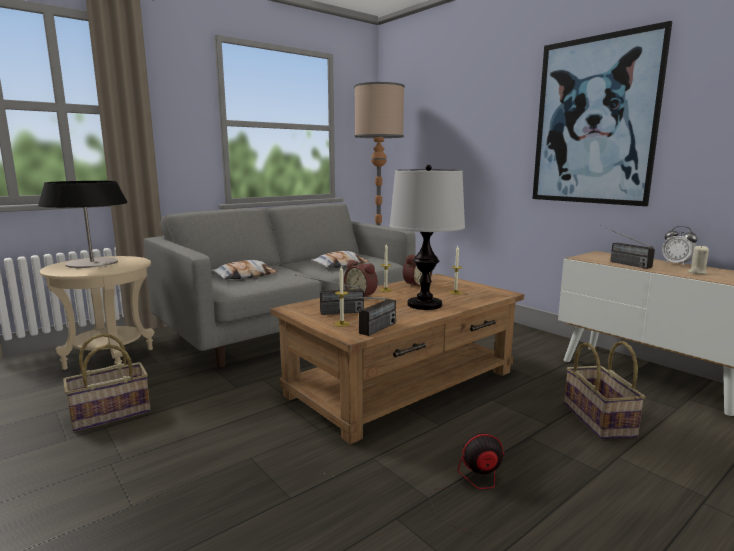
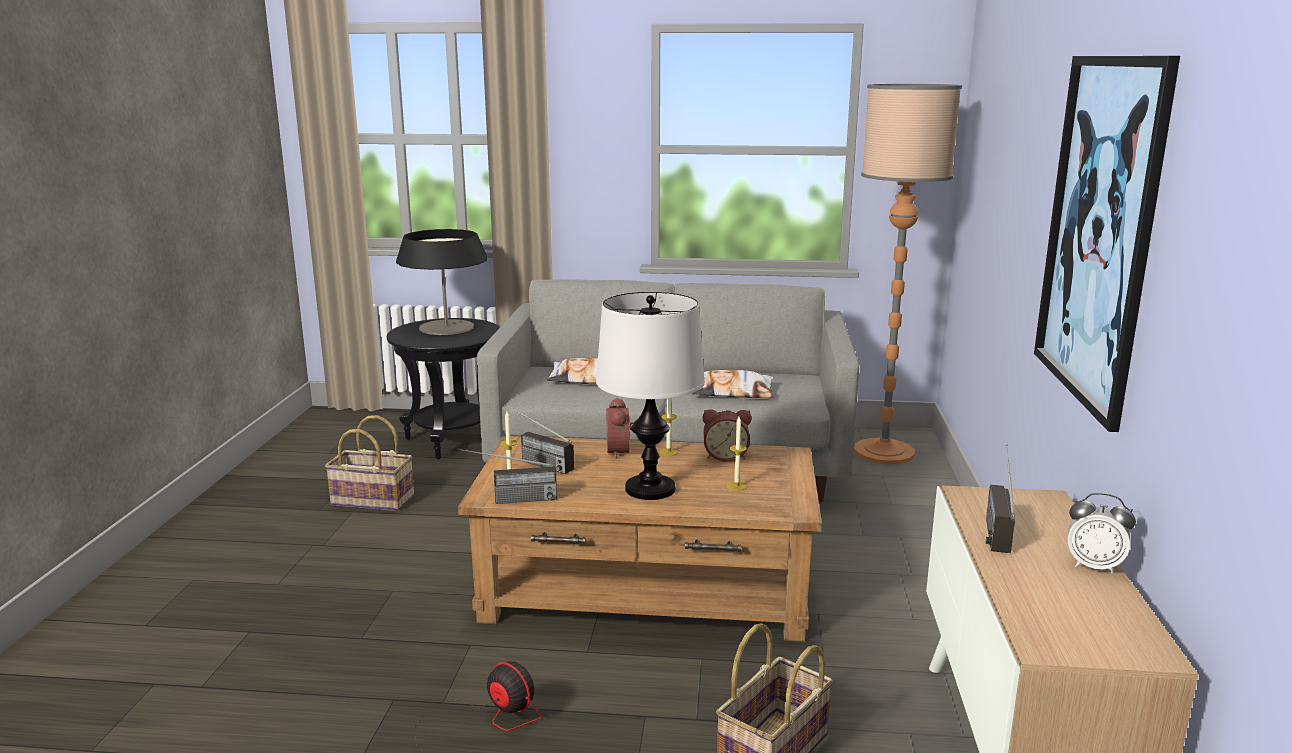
camera: 45 degrees right, 5 degrees up
(109, 359) = (452, 441): beige side table -> black side table
(677, 264) = (1094, 566): alarm clock -> alarm clock turned 75 degrees counterclockwise
(697, 272) = (1048, 591): beige candle -> none

